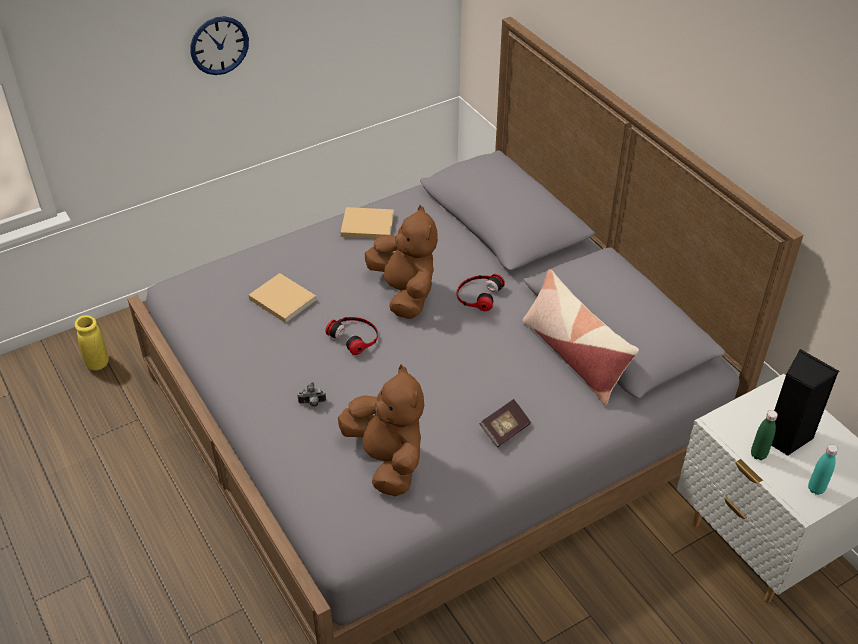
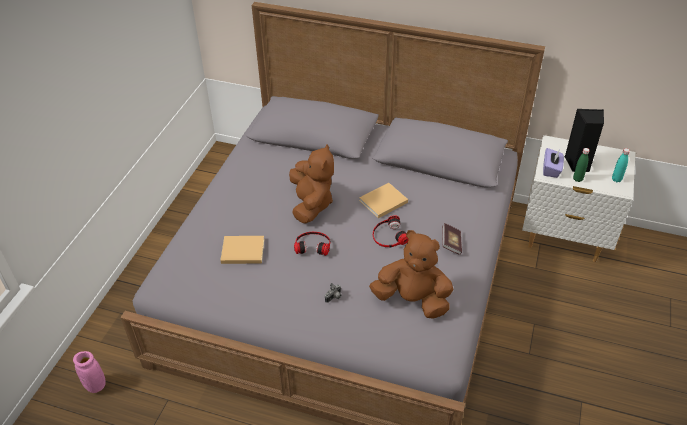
camera: 40 degrees left, 0 degrees up
(97, 363) = (95, 385): yellow vase -> pink vase
(219, 45) = (83, 98): wall clock -> none
(365, 225) = (240, 179): beige book -> beige book (382, 202)
(405, 293) = (311, 204): brown plush toy -> brown plush toy turned 60 degrees clockwise
(478, 295) = (352, 182): headphones -> headphones (389, 236)
(574, 355) = (438, 184): pillow -> none
(736, 422) = (551, 169): none -> purple tissue box

